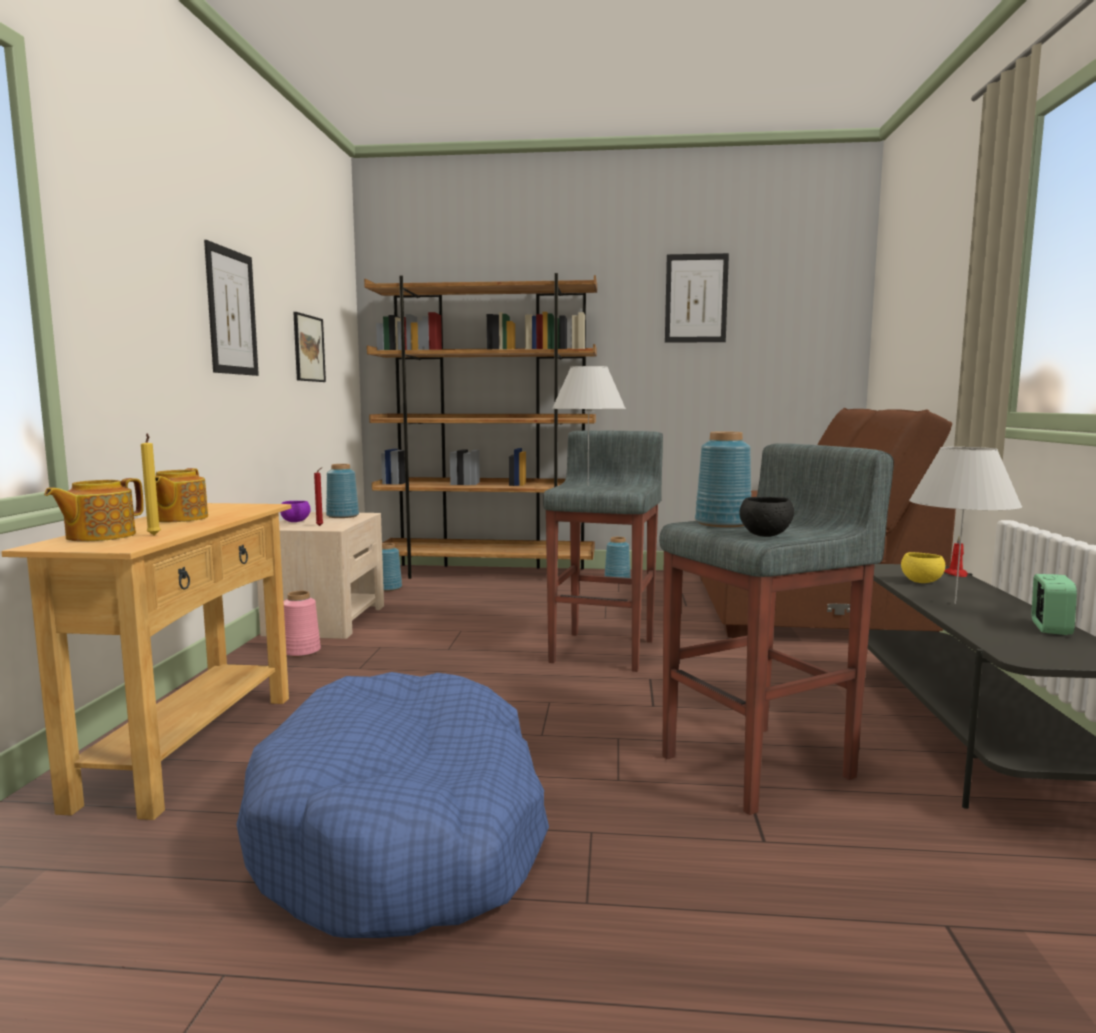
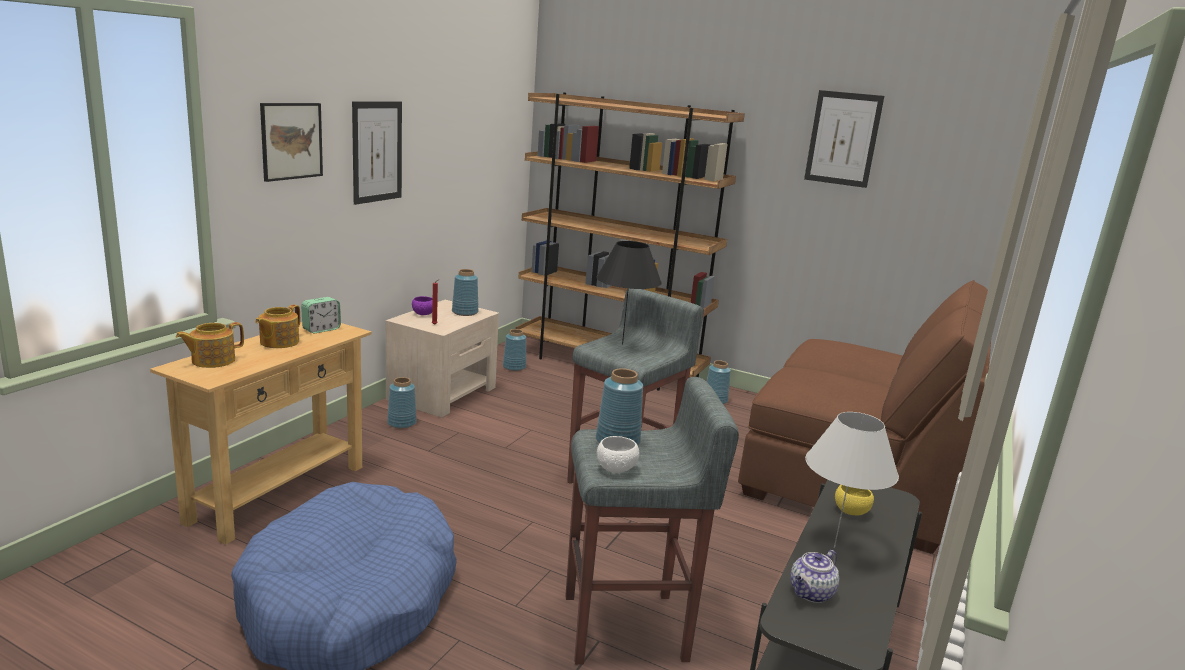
camera: 20 degrees right, 10 degrees up
(154, 536) = (241, 367): yellow candle -> none
(302, 651) = (402, 423): pink vase -> blue vase
(308, 348) = (464, 161): picture -> picture (291, 141)
(587, 485) = (622, 344): white table lamp -> black table lamp
(765, 535) = (616, 469): black bowl -> white bowl
(956, 574) = (902, 510): red candle -> none
(1001, 634) = (811, 593): none -> teapot
(1050, 628) = (867, 600): alarm clock -> alarm clock (321, 329)

